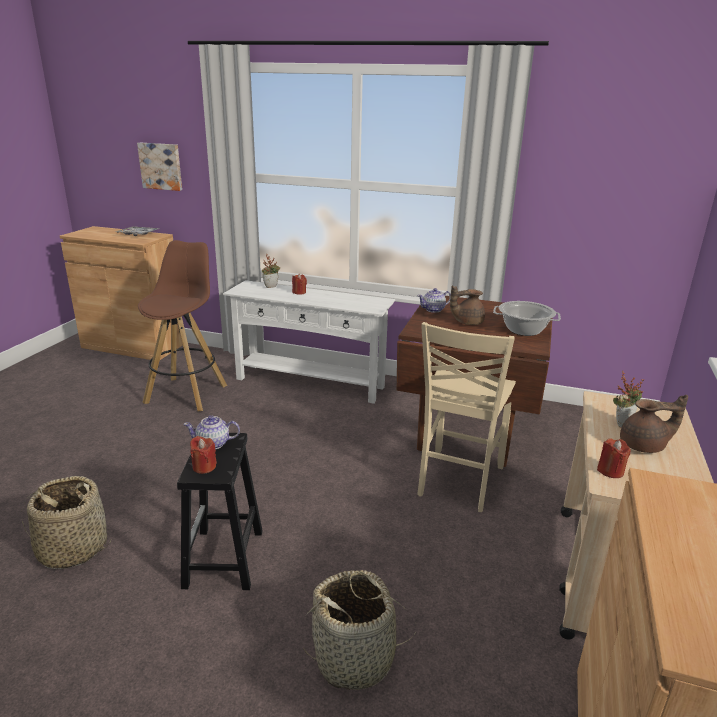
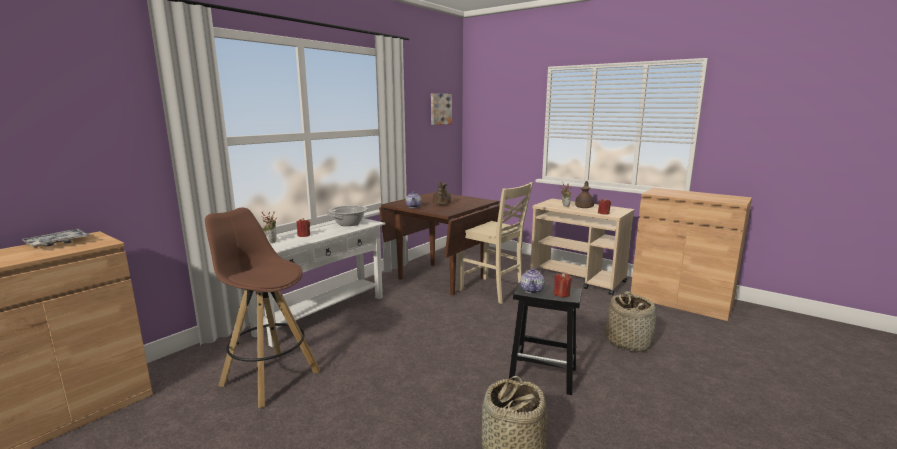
camera: 70 degrees left, 10 degrees down
(161, 166) = (69, 144): picture -> picture (440, 109)
(523, 330) = (463, 199): cooking pot -> cooking pot (348, 223)

